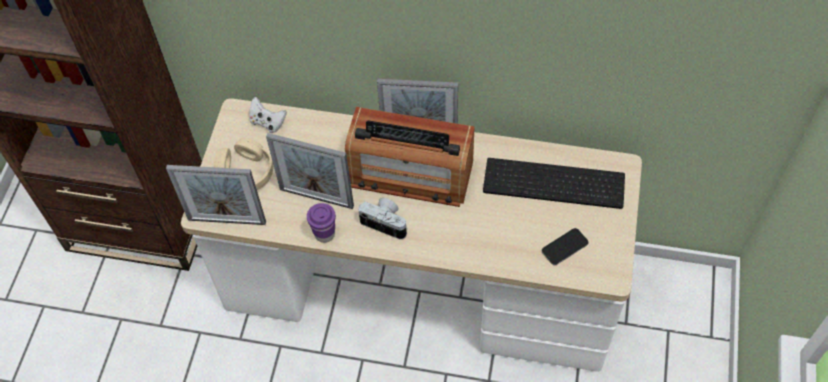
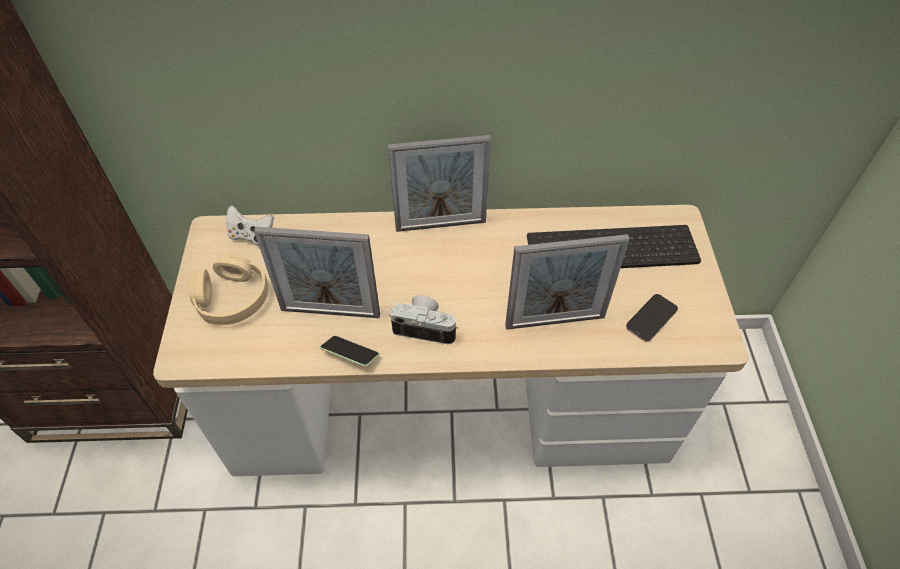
camera: 15 degrees left, 5 degrees down
(227, 221) = (217, 361): picture frame -> picture frame (555, 321)
(324, 234) = (350, 355): purple cup -> phone
(410, 174) = (441, 265): radio -> none

